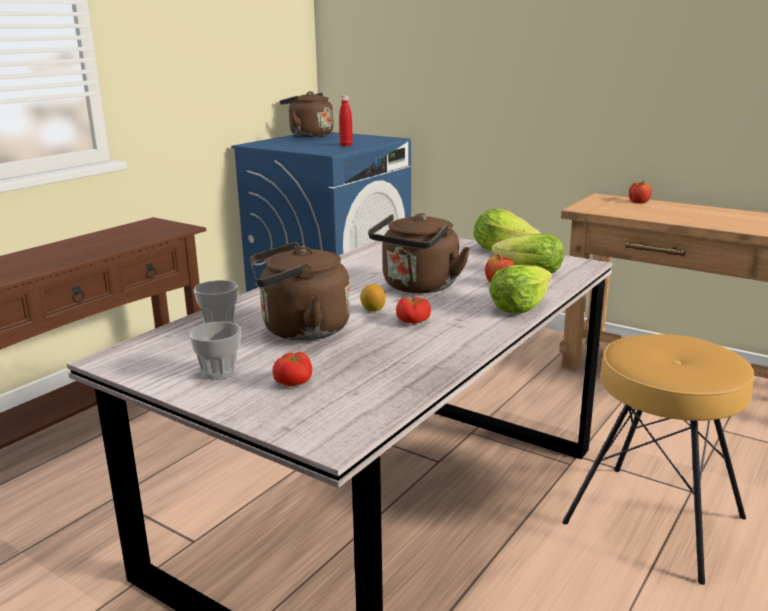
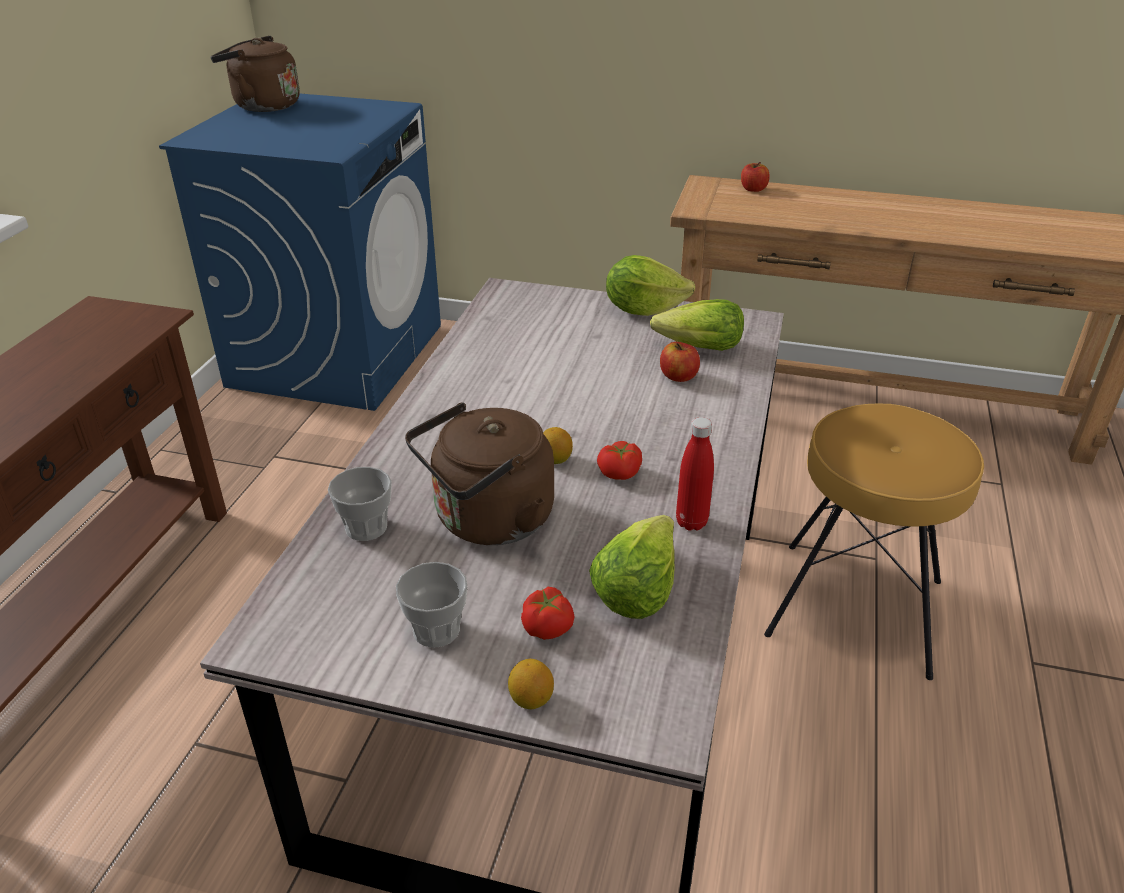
camera: 20 degrees left, 15 degrees up
(250, 412) = (531, 699): none -> lemon
(346, 145) = (342, 131): red bottle -> red bottle (691, 522)
(418, 287) = (584, 402): brown kettle -> none
(519, 306) = (728, 419): lettuce -> lettuce (636, 588)

